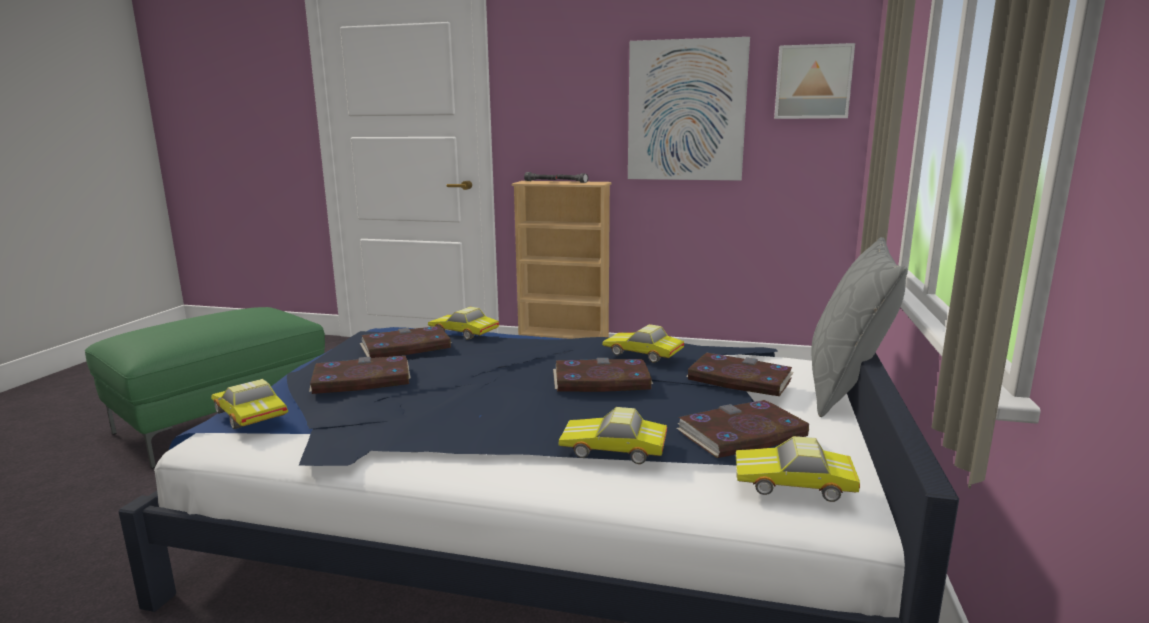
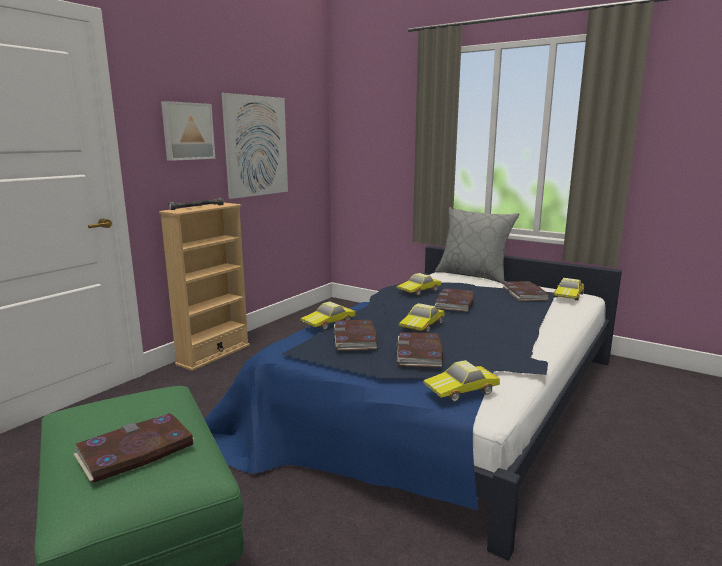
camera: 70 degrees left, 0 degrees up
(614, 449) = (536, 313): toy car -> toy car (423, 325)
(739, 379) = (465, 283): book -> book (135, 451)
(813, 82) = (309, 128): picture -> picture (187, 131)

